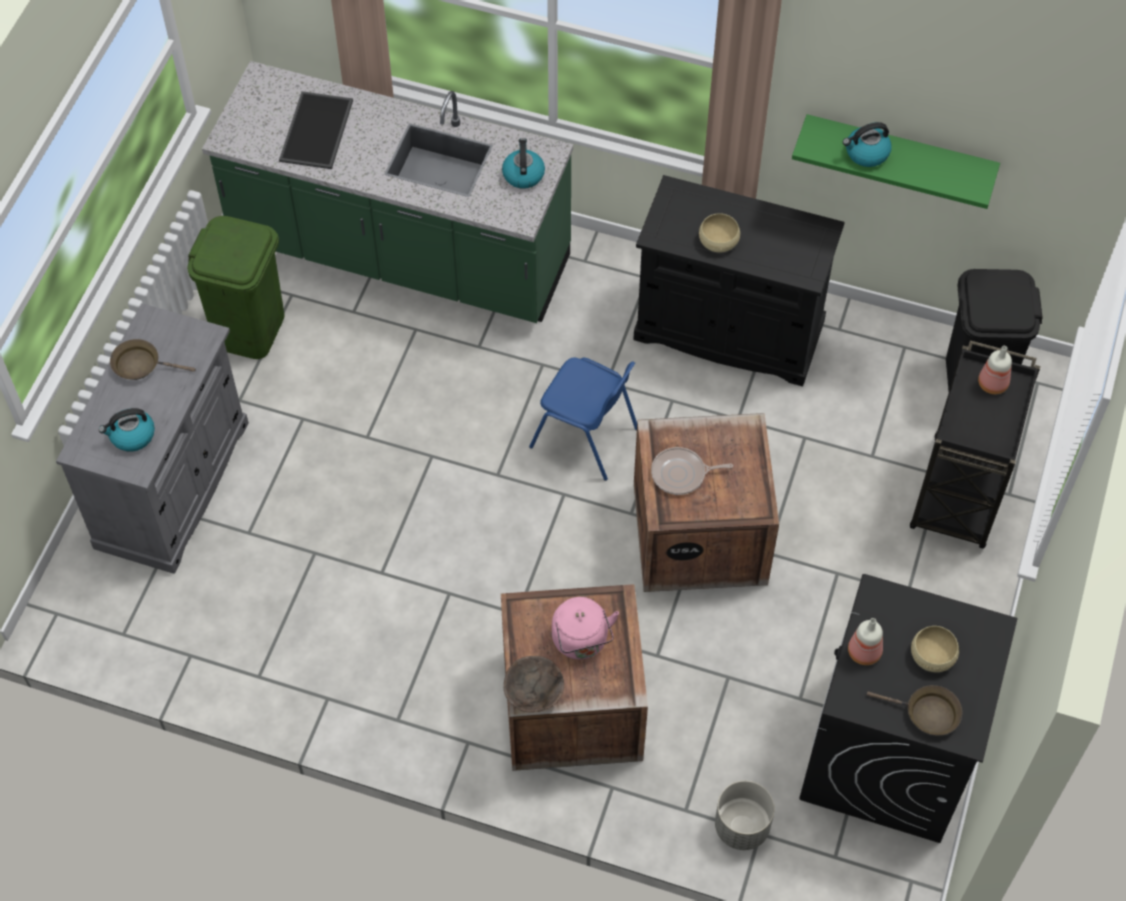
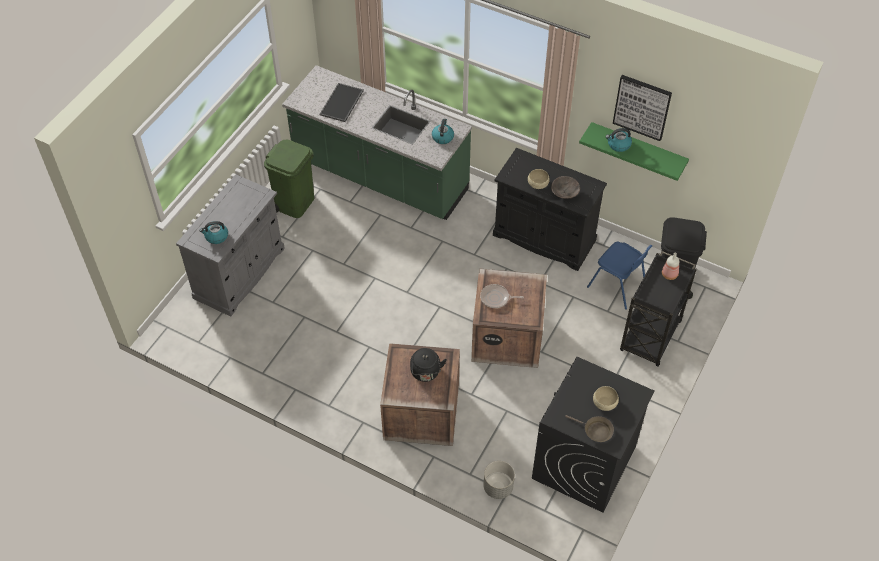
camera: 10 degrees right, 5 degrees down
(141, 365) = (228, 203): brown frying pan -> none
(534, 693) = (395, 395): brown bowl -> brown bowl (564, 194)
(581, 642) = (426, 373): pink kettle -> black kettle
(585, 438) = (457, 280): blue chair -> blue chair (617, 287)
(864, 651) = (569, 395): bottle -> none
(907, 79) = (642, 107): none -> picture

